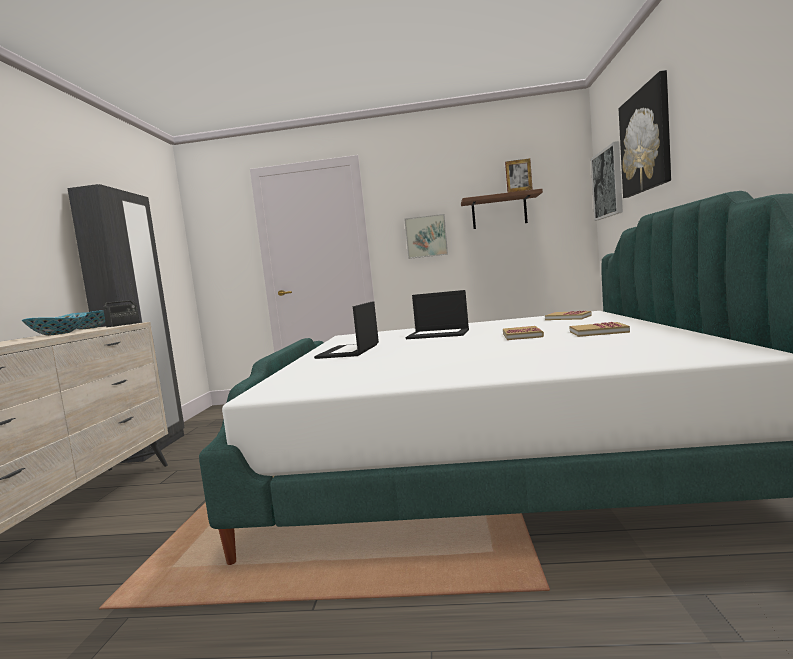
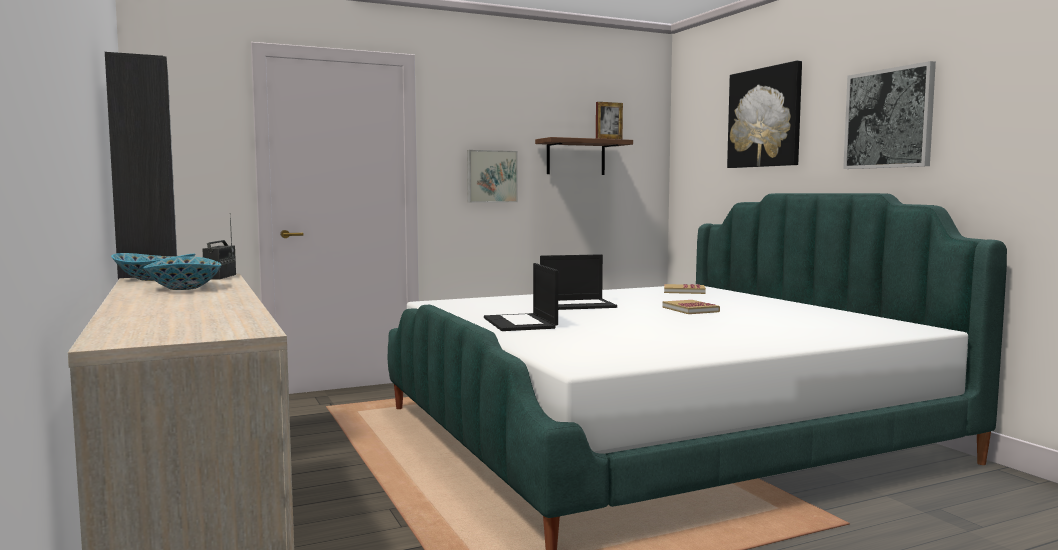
camera: 30 degrees left, 0 degrees up
(598, 332) = (762, 308): book -> none
(608, 183) = (697, 146): picture -> picture (889, 118)

